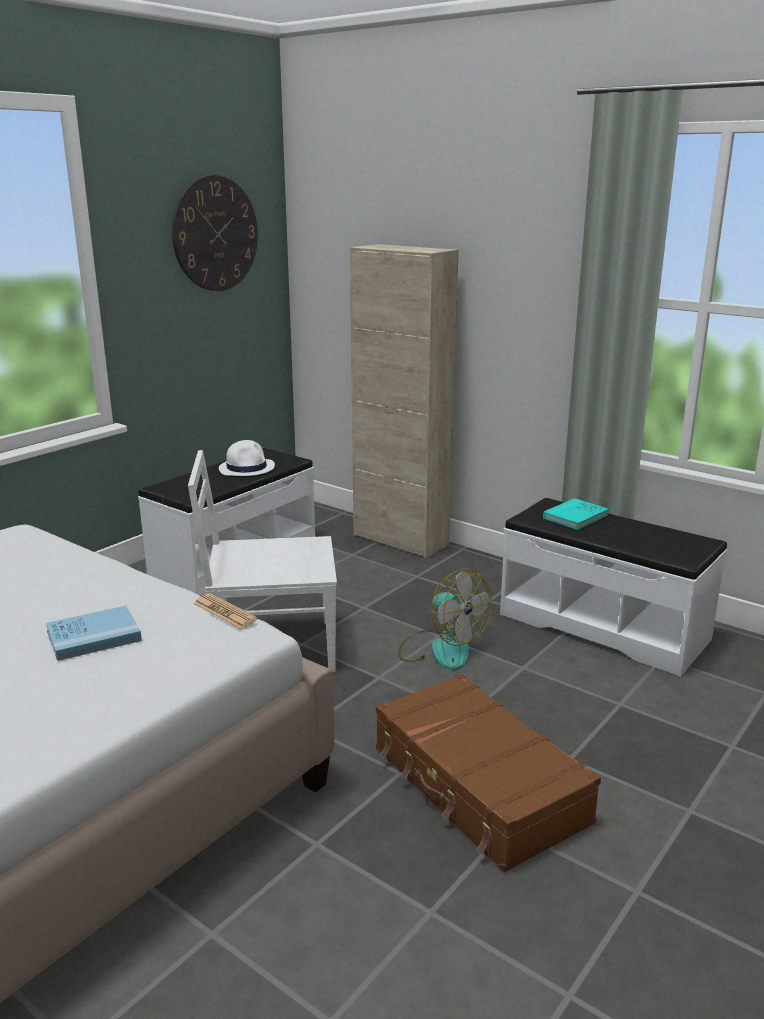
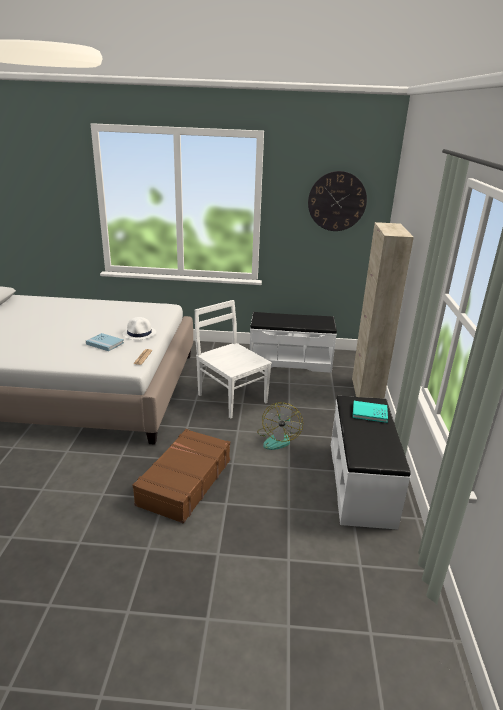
camera: 55 degrees right, 5 degrees up
(247, 468) = (303, 321): white hat -> white hat (139, 333)

